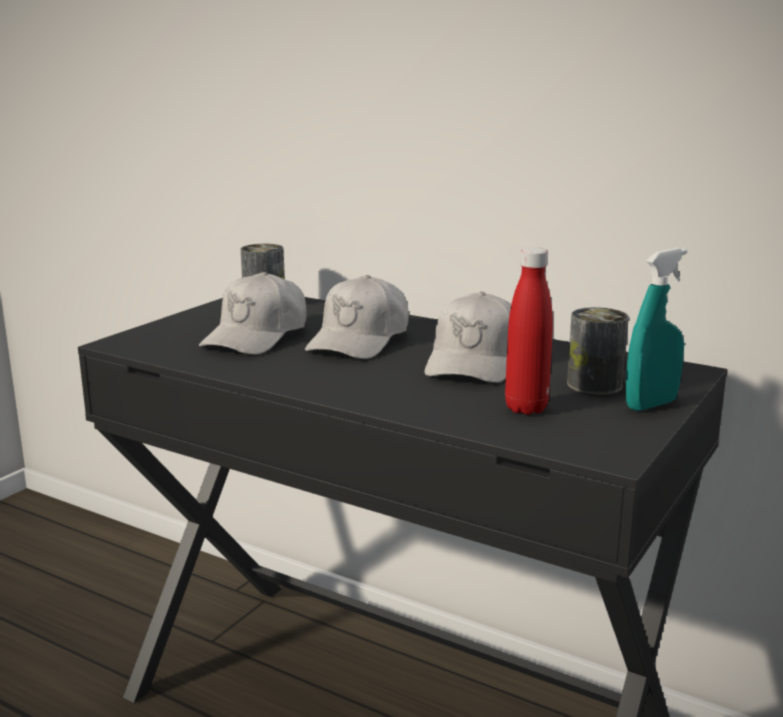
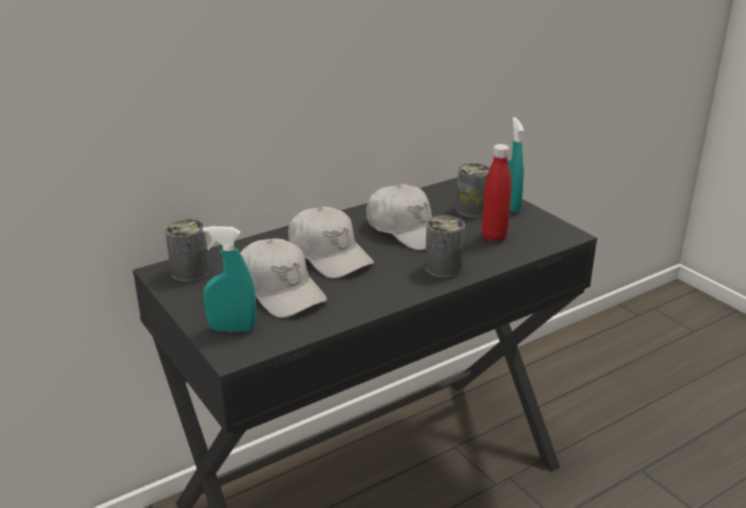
camera: 65 degrees left, 10 degrees up
(165, 334) = (232, 329): none -> turquoise spray bottle
(392, 394) = (443, 268): none -> can

